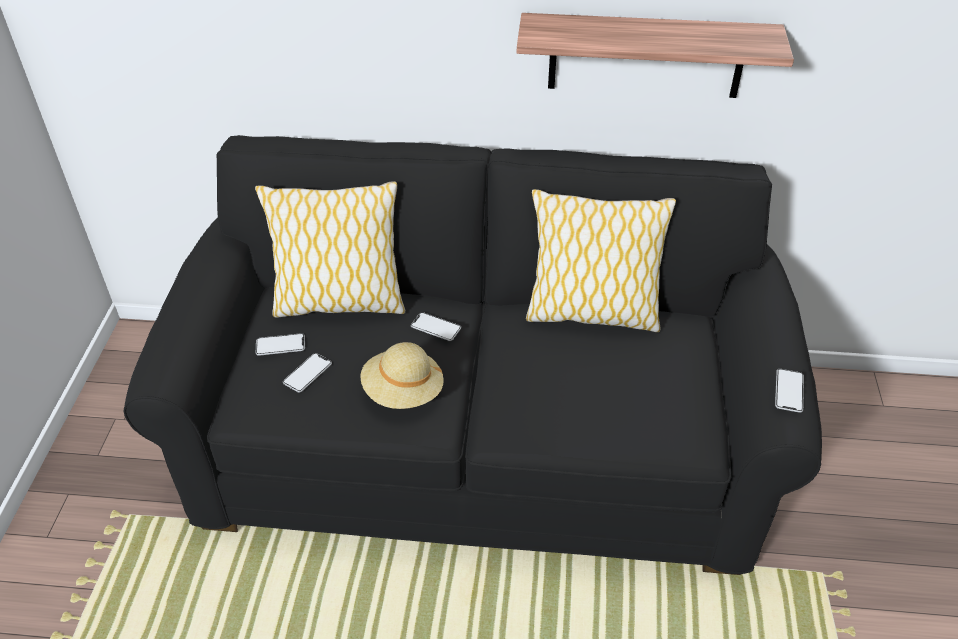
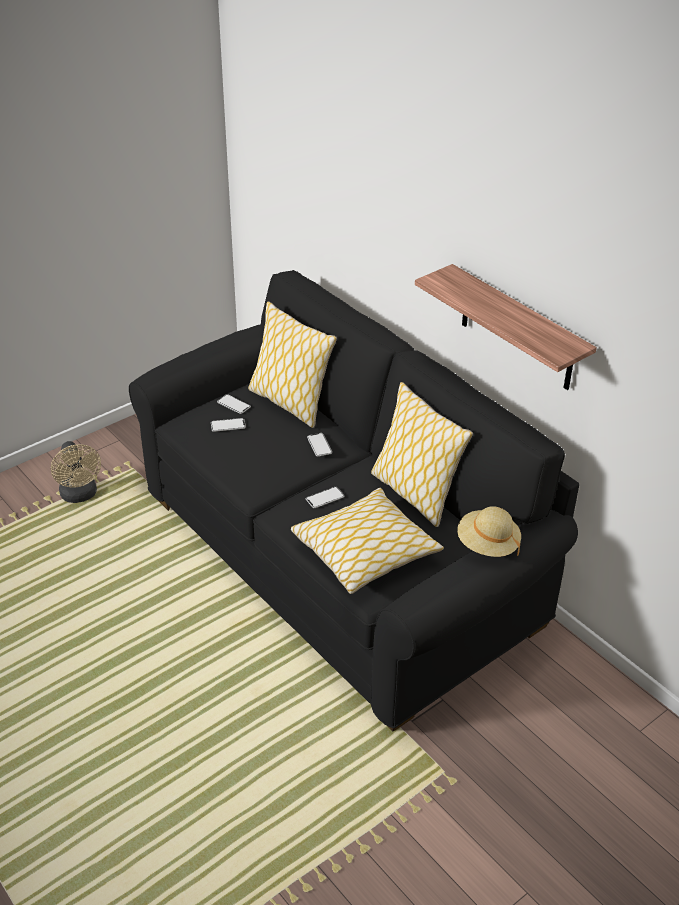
camera: 45 degrees right, 5 degrees down
(99, 598) = (80, 495): none -> beige fan
(403, 392) = (260, 464): beige hat -> beige hat (487, 545)
(636, 406) = (365, 551): none -> pillow
(789, 391) = (435, 590): phone -> phone (325, 498)

